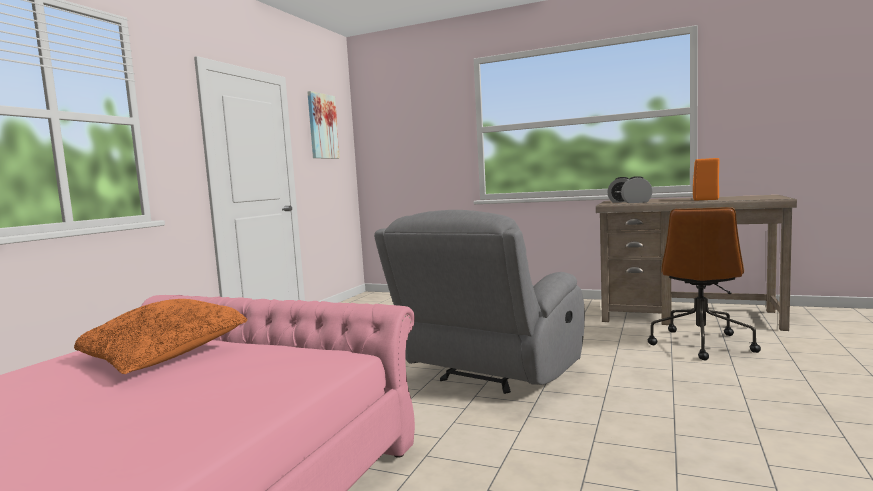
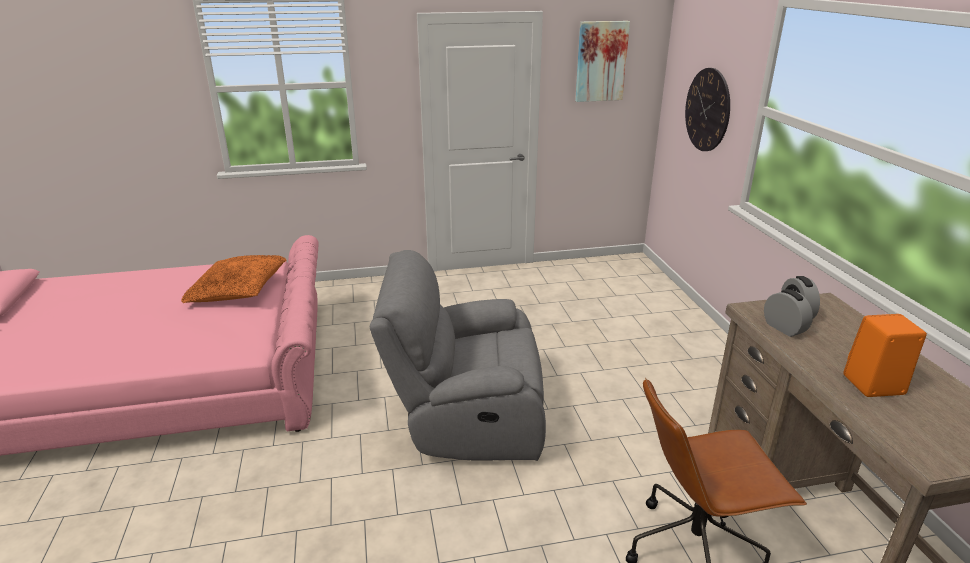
camera: 55 degrees right, 20 degrees up
(419, 149) = (707, 110): none -> wall clock

